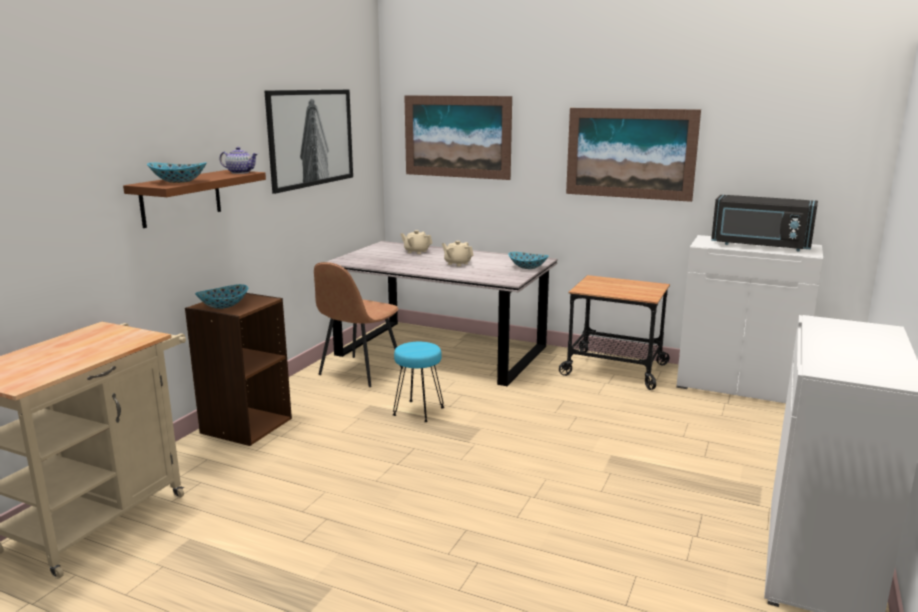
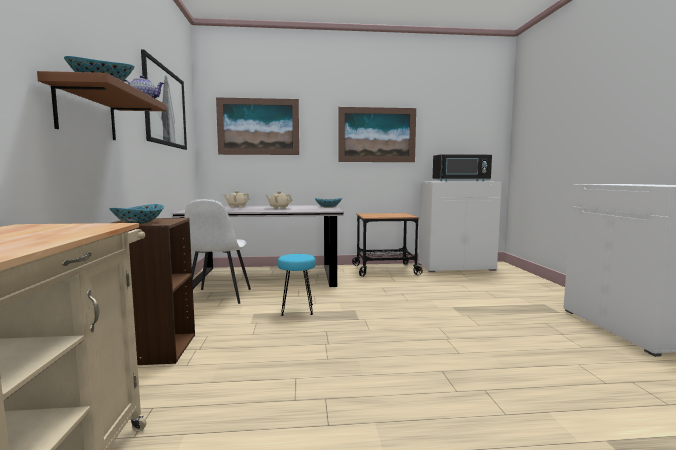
camera: 30 degrees left, 10 degrees down
(359, 372) = (218, 297): brown chair -> white chair

